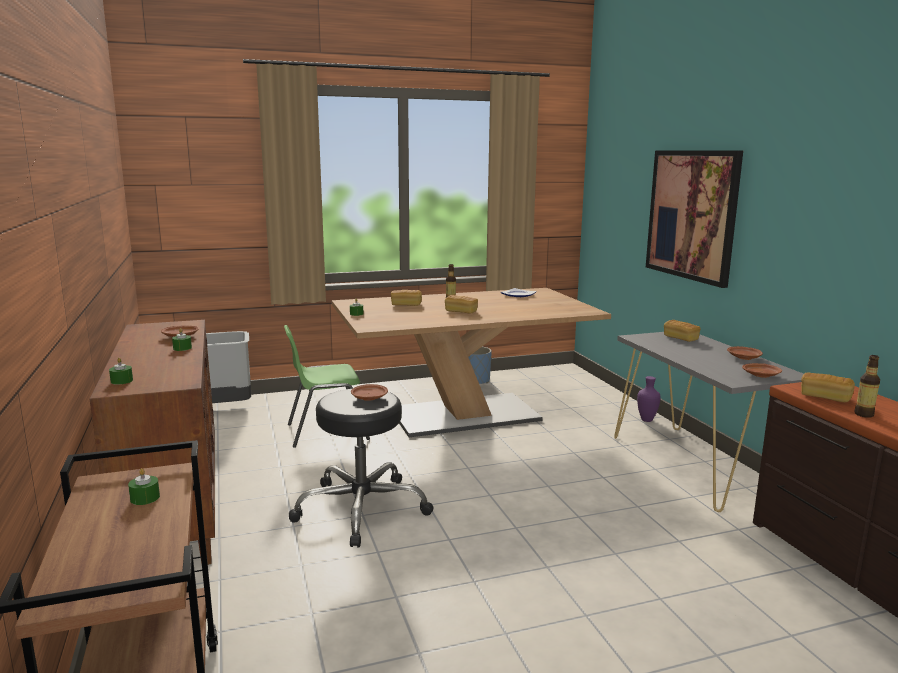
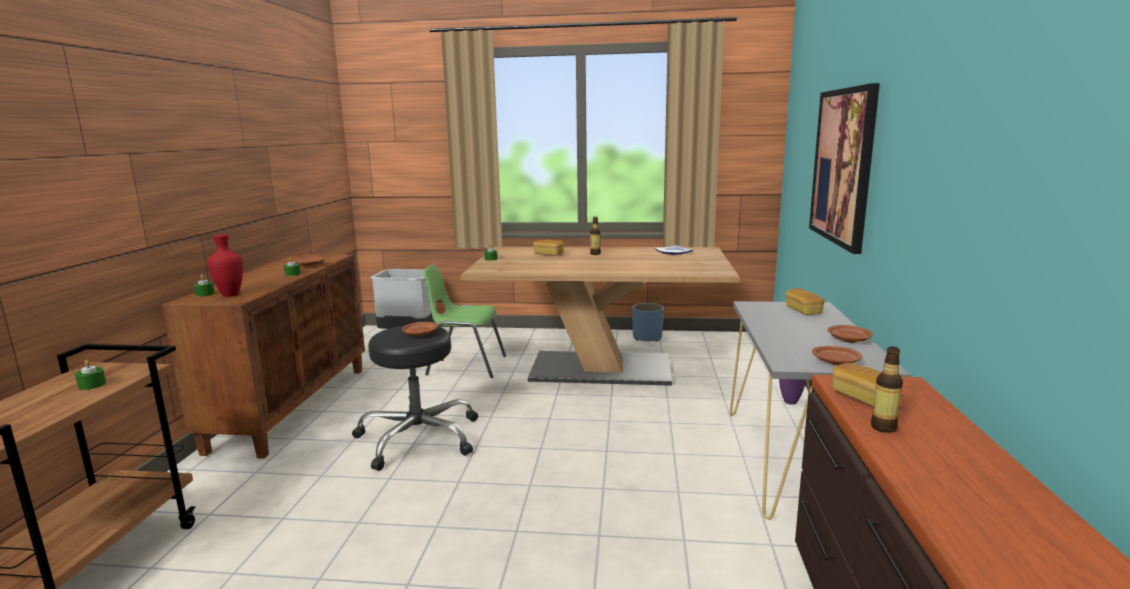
camera: 25 degrees right, 0 degrees up
(160, 378) = (231, 295): none -> red vase
(461, 312) = (586, 264): bread -> none

